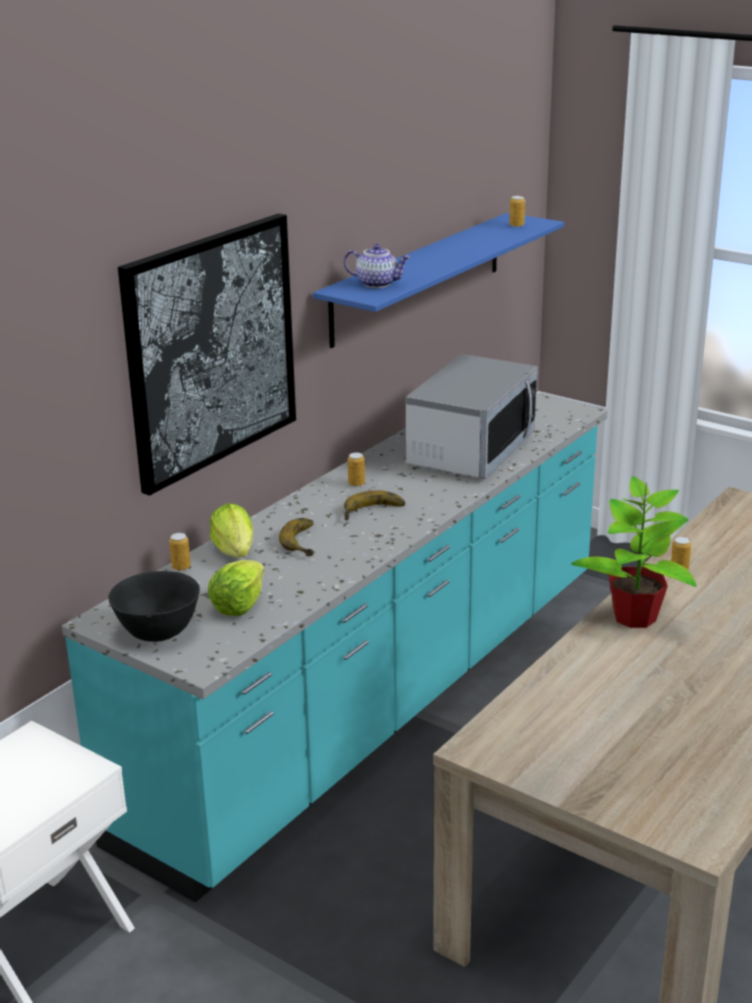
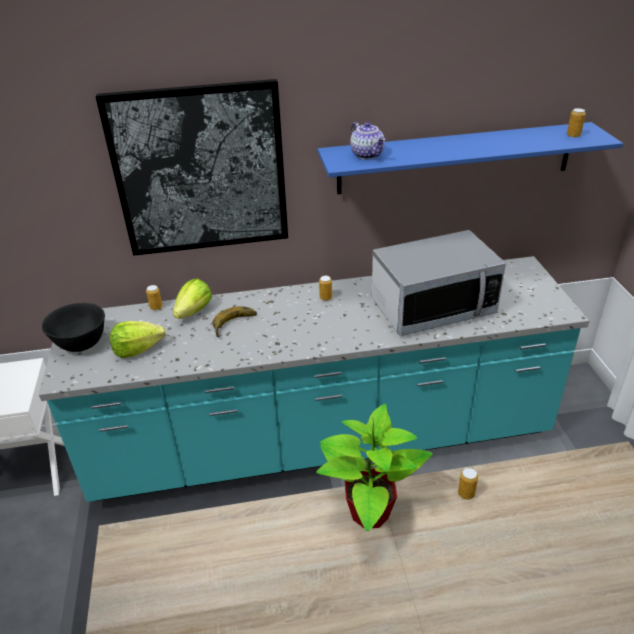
camera: 45 degrees right, 10 degrees up
(374, 512) = (301, 325): banana -> none

